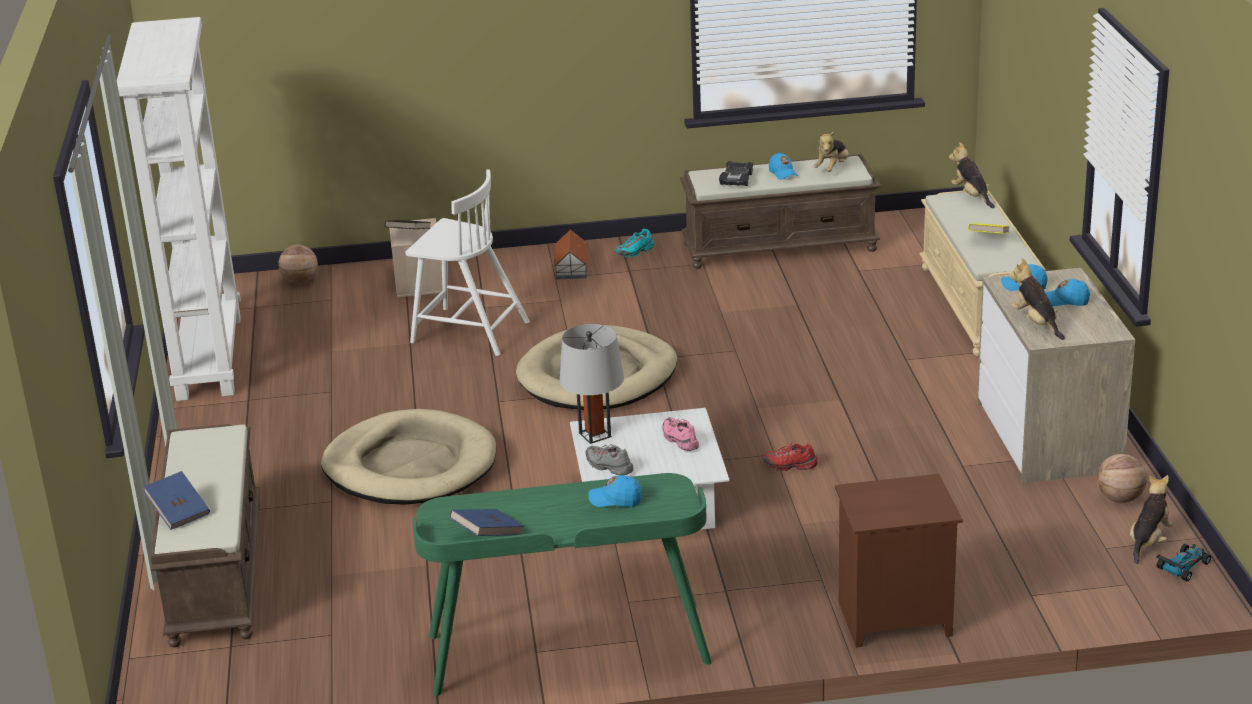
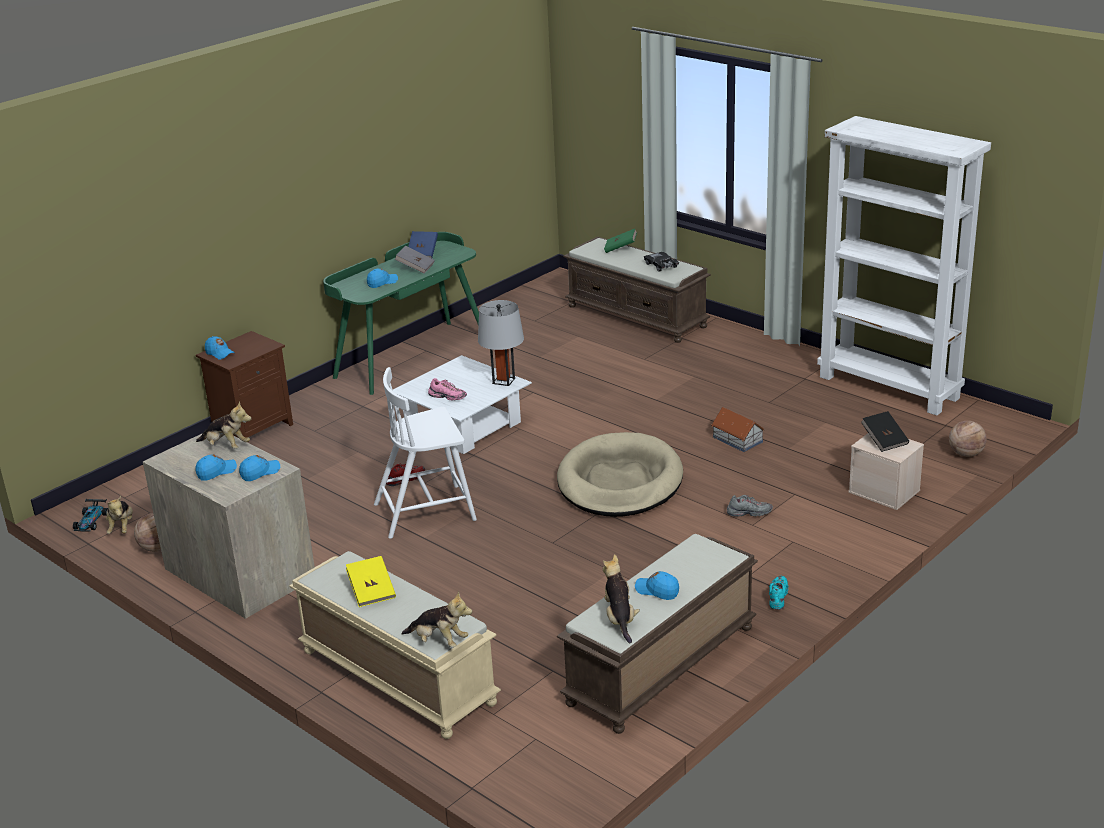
camera: 140 degrees right, 0 degrees up
(179, 512) = (620, 248): blue book -> green book
(410, 466) = (636, 388): beige dog bed -> none
(468, 332) = (767, 472): white chair -> white chair (427, 511)
(538, 509) = (415, 268): none -> grey book
(572, 268) = (799, 557): toy house -> toy house (737, 440)
(609, 467) = (469, 370): grey shoe -> grey shoe (749, 513)
(736, 179) = (688, 564): black toy car -> black toy car (661, 265)
(929, 505) = (220, 353): none -> blue cap

